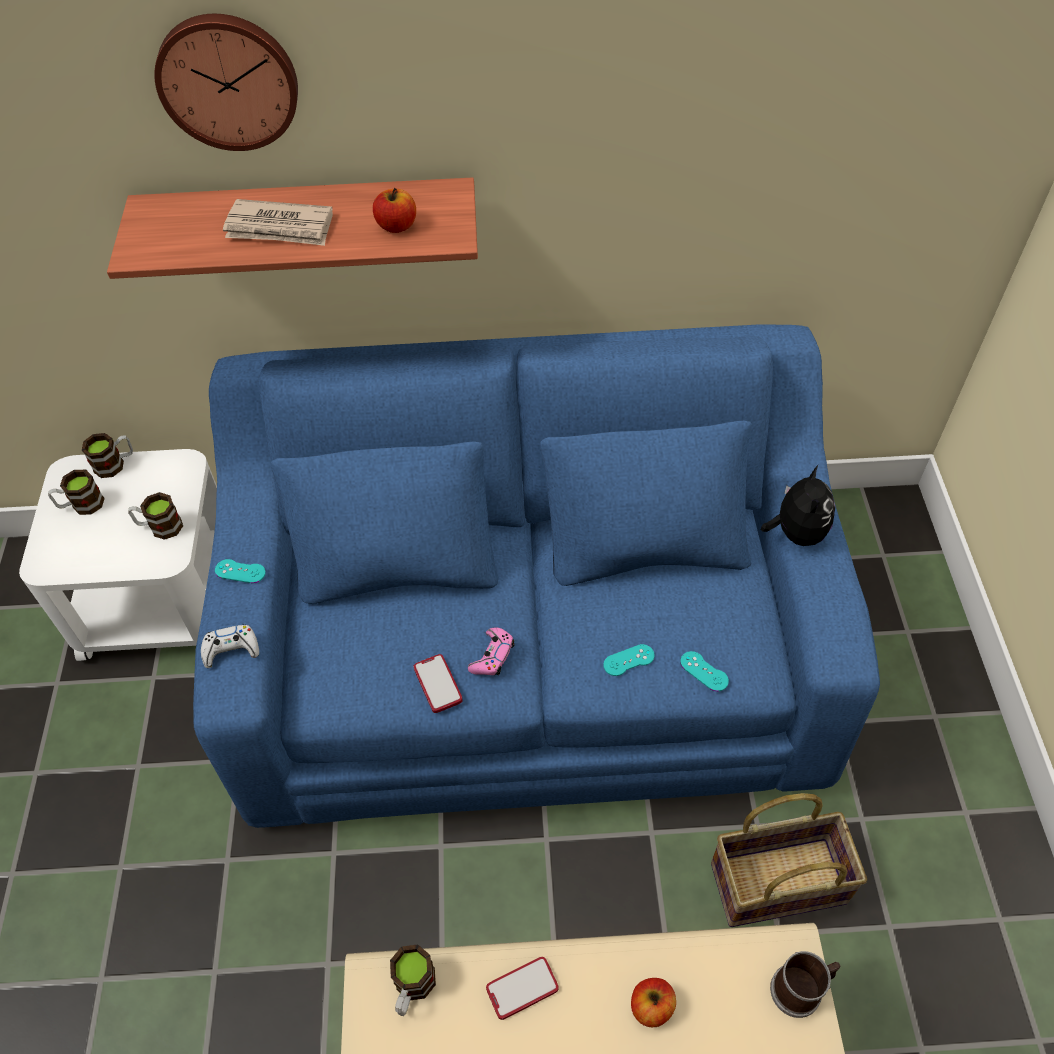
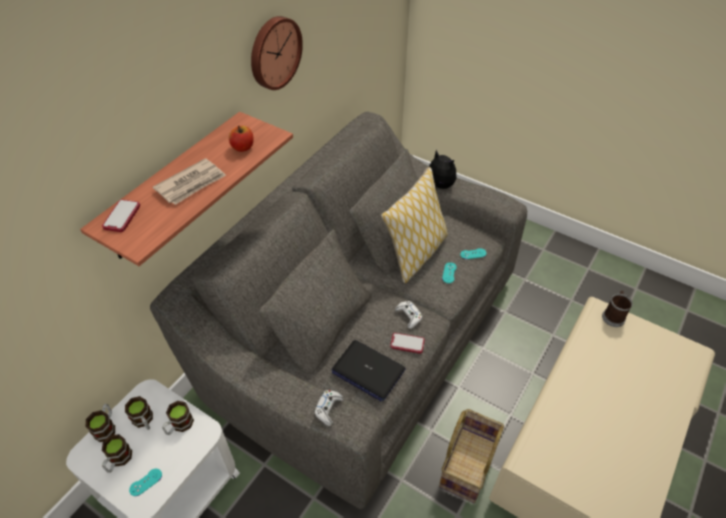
camera: 55 degrees left, 5 degrees down
(228, 80) = (124, 117): wall clock -> wall clock (274, 52)
(240, 571) = (276, 384): turquoise game controller -> turquoise game controller (145, 482)
(352, 664) = (367, 370): none -> laptop
(412, 988) = (537, 447): mug -> mug (144, 421)
(492, 656) = (409, 316): pink game controller -> white game controller
(522, 988) = (561, 405): phone -> phone (122, 216)
(531, 652) = (362, 336): blue sofa -> grey sofa
(628, 593) = (415, 254): none -> pillow
(651, 1006) = (594, 366): apple -> none
(778, 881) = (532, 320): basket -> basket (467, 463)

